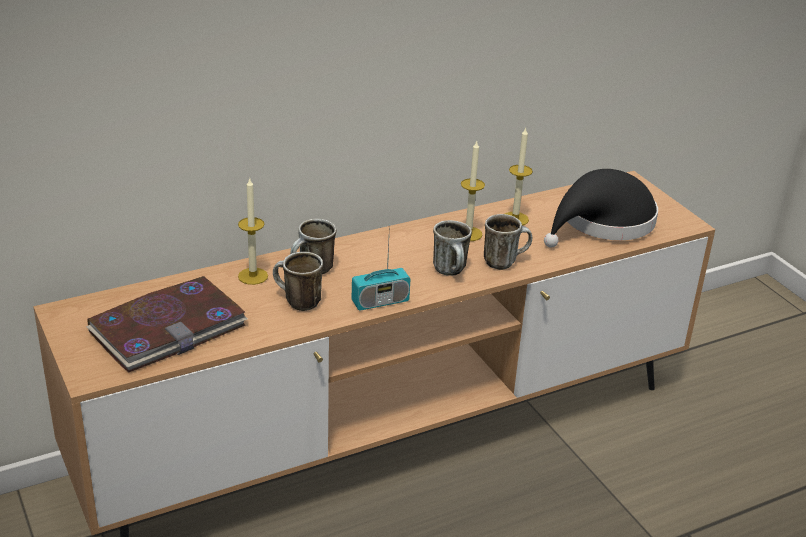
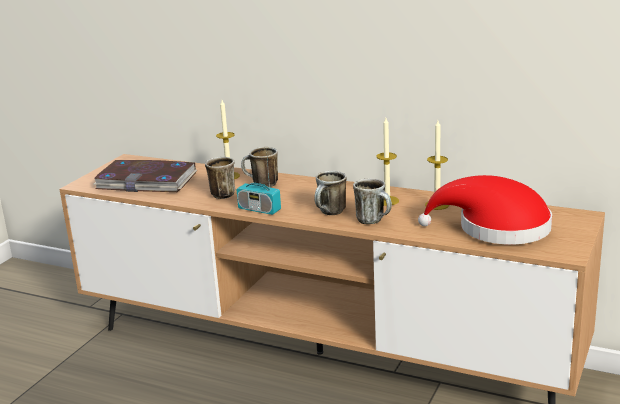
camera: 55 degrees right, 10 degrees down
(602, 223) = (496, 228): black hat -> red hat

